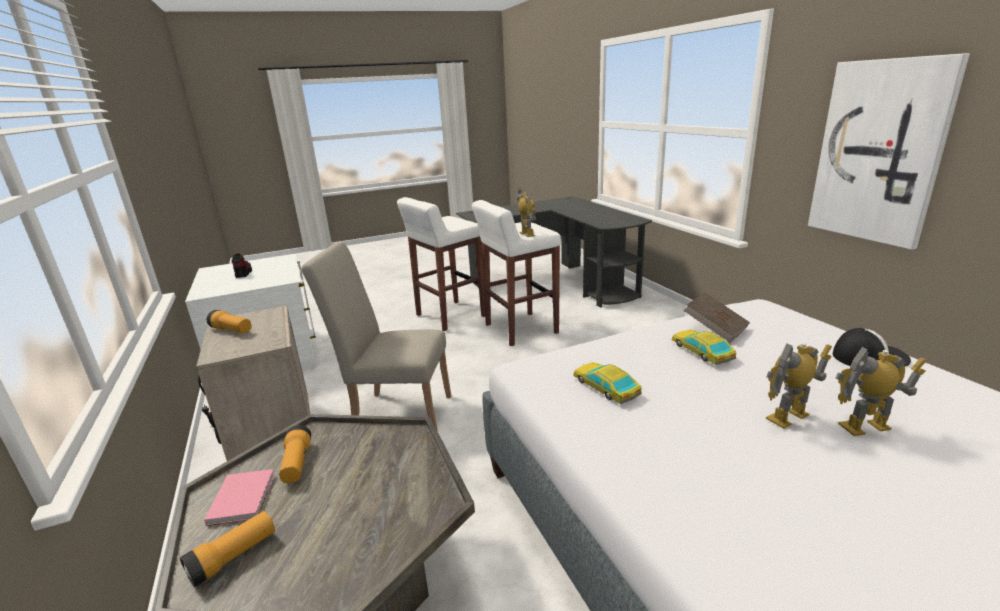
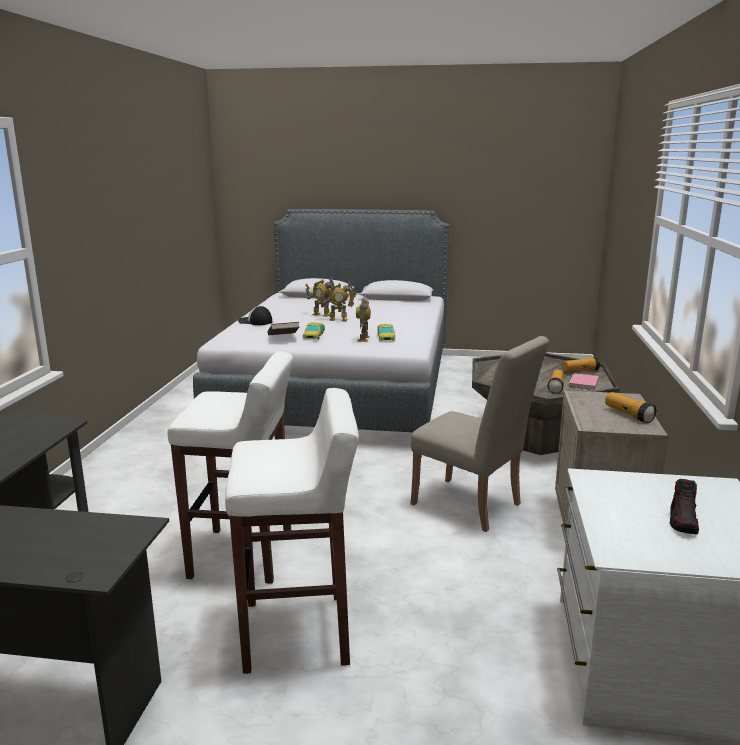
camera: 150 degrees left, 5 degrees down
(527, 234) = (239, 396): toy robot -> toy robot (364, 339)
(879, 152) = (104, 242): picture -> none

